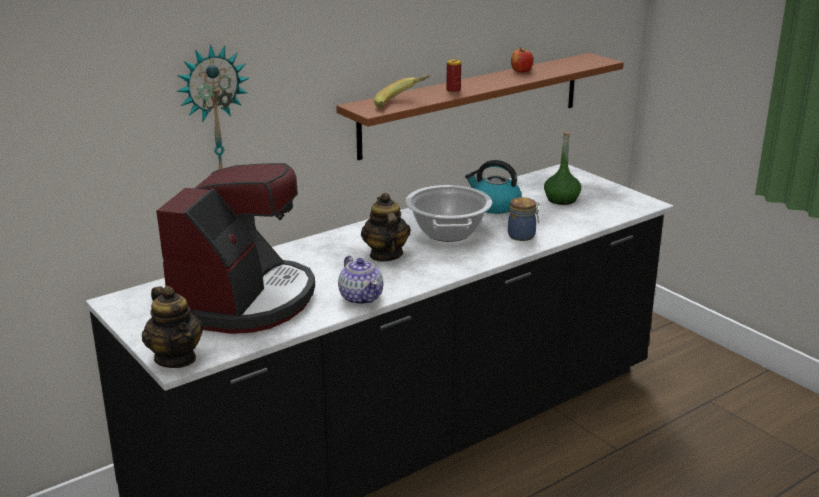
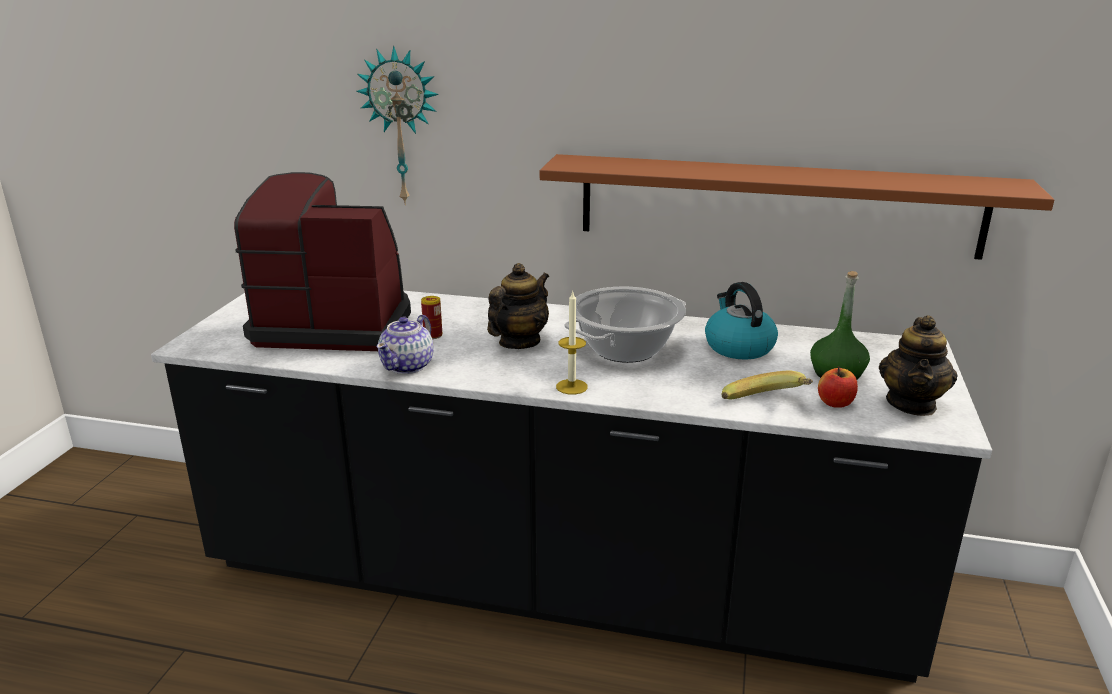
camera: 50 degrees right, 0 degrees up
(176, 358) = (197, 341): teapot -> teapot (911, 404)
(243, 301) = (334, 324): coffee machine -> coffee machine turned 150 degrees counterclockwise
(402, 104) = (612, 167): banana -> banana (767, 406)
(453, 91) = (707, 171): can -> can (433, 335)
(471, 263) = (571, 387): none -> candle
(521, 71) = (859, 174): apple -> apple (835, 403)
(522, 236) = (691, 388): jar -> none

